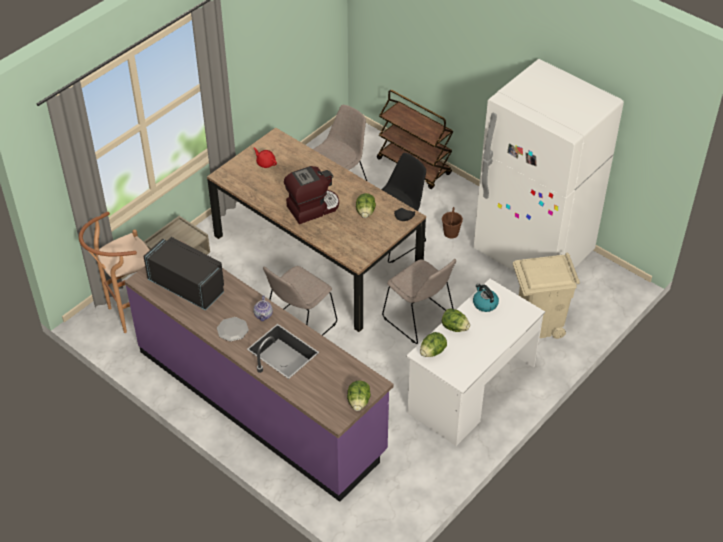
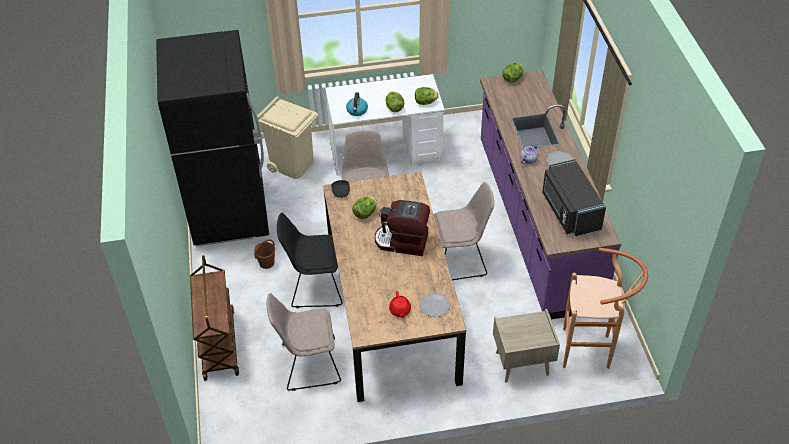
camera: 140 degrees left, 0 degrees up
(244, 179) = (434, 305): none -> plate
(533, 252) = (229, 211): white fridge -> black fridge

